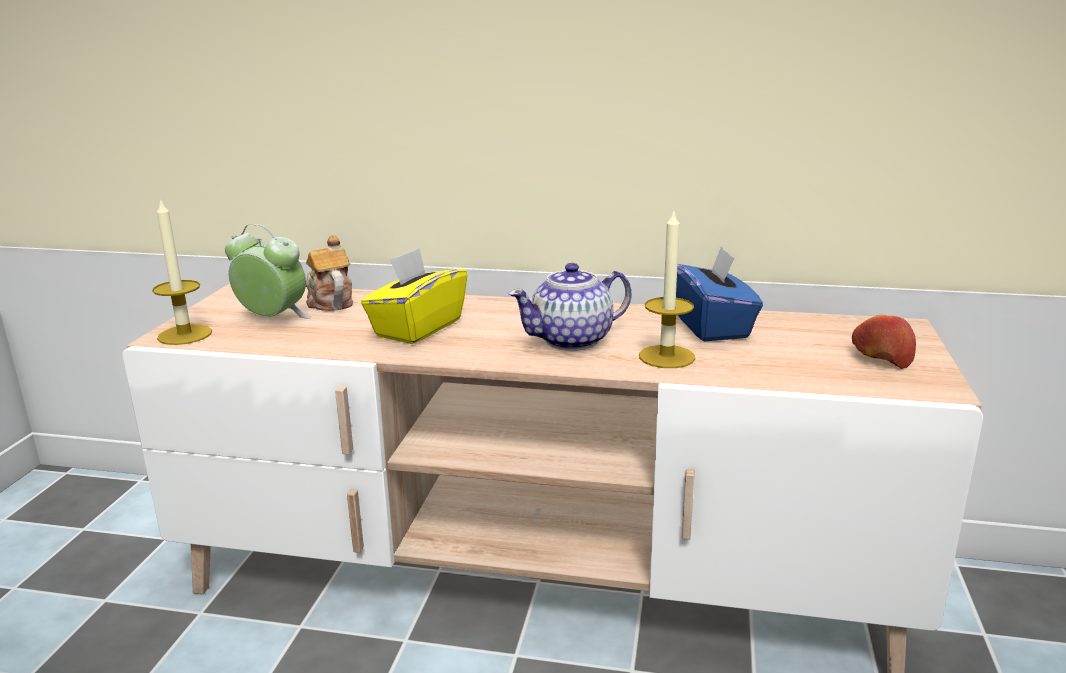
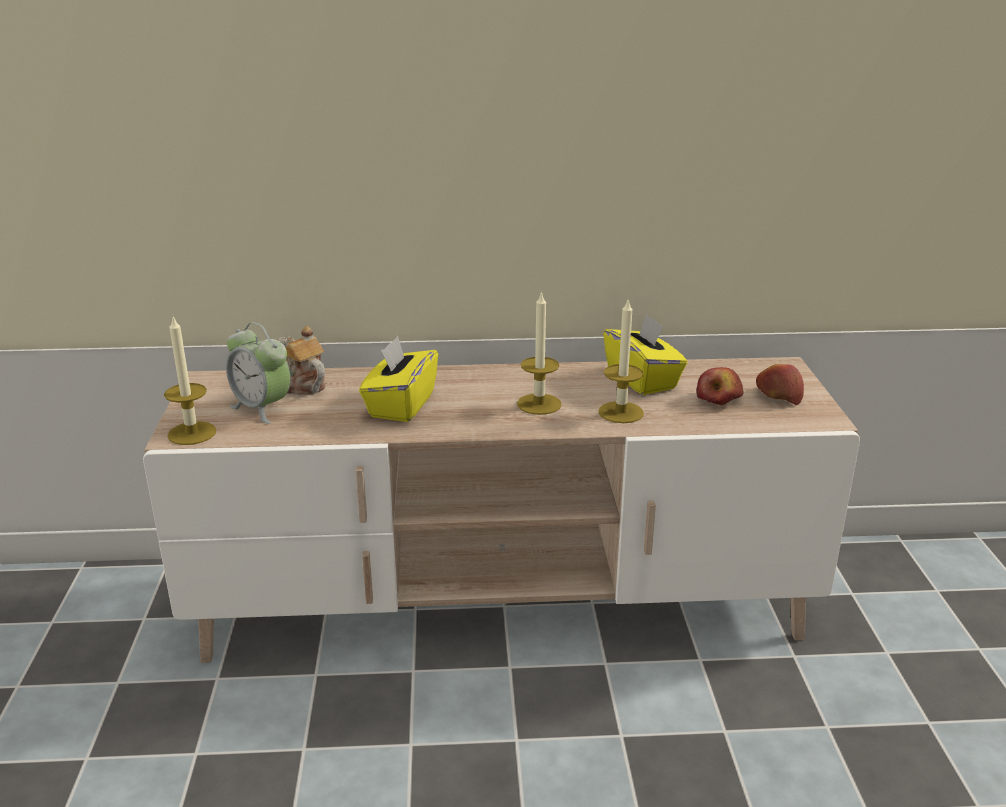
camera: 15 degrees left, 5 degrees up
(273, 319) = (262, 408): alarm clock -> alarm clock turned 150 degrees counterclockwise
(573, 340) = (539, 404): teapot -> candle
(712, 326) = (642, 379): blue tissue box -> yellow tissue box
(799, 354) = (719, 399): none -> apple

